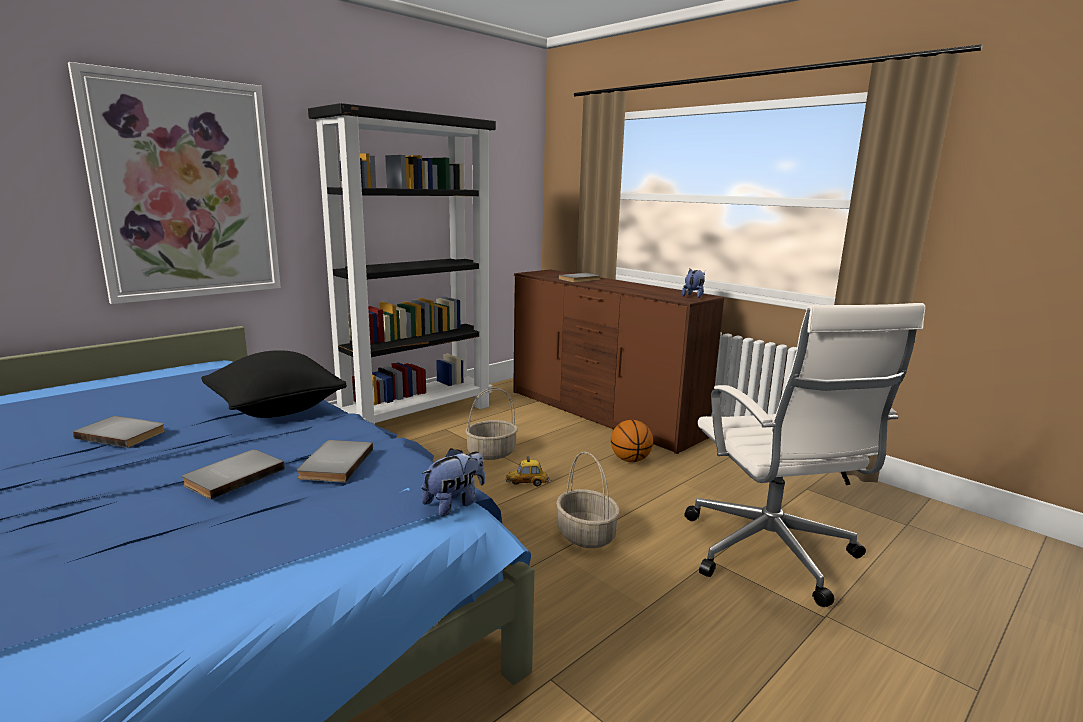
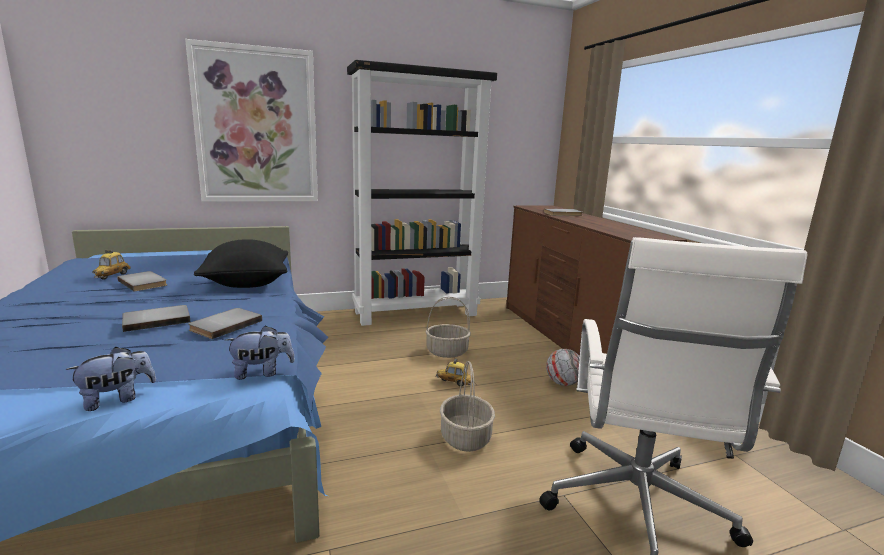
camera: 25 degrees right, 0 degrees up
(46, 433) = (112, 276): none -> toy car
(630, 460) = (562, 383): basketball -> football
(693, 296) = (651, 236): plush toy -> plush toy (117, 399)

